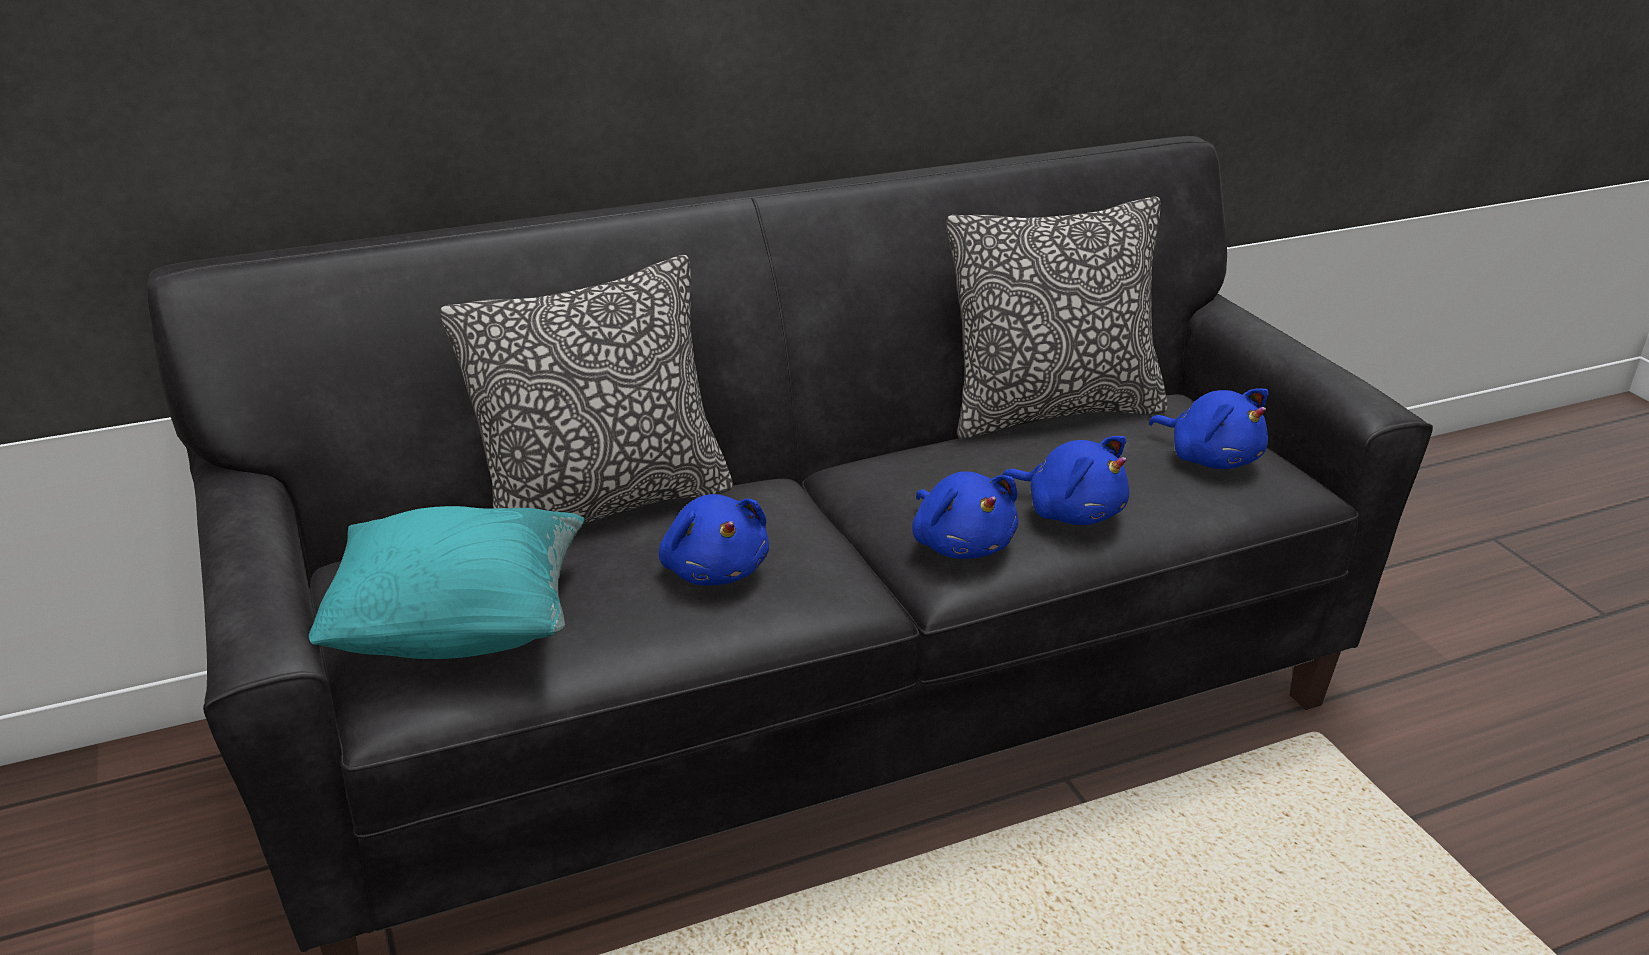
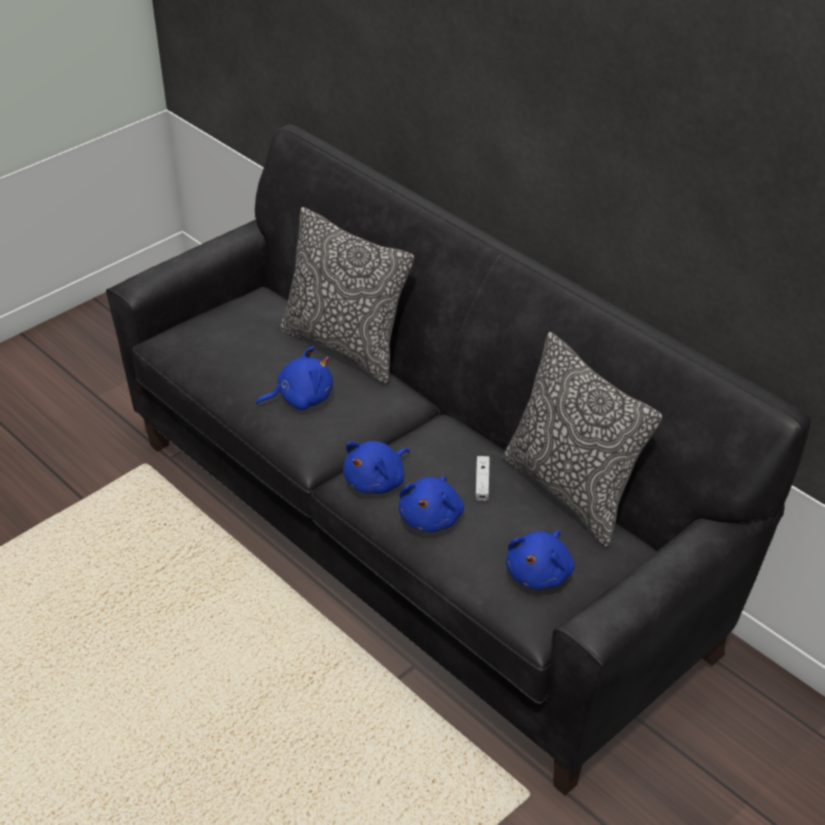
camera: 70 degrees right, 10 degrees up
(460, 627) = (216, 338): turquoise pillow -> none
(714, 569) = (301, 398): blue plush toy -> blue plush toy turned 150 degrees counterclockwise
(1015, 457) = (482, 482): none -> white game controller

